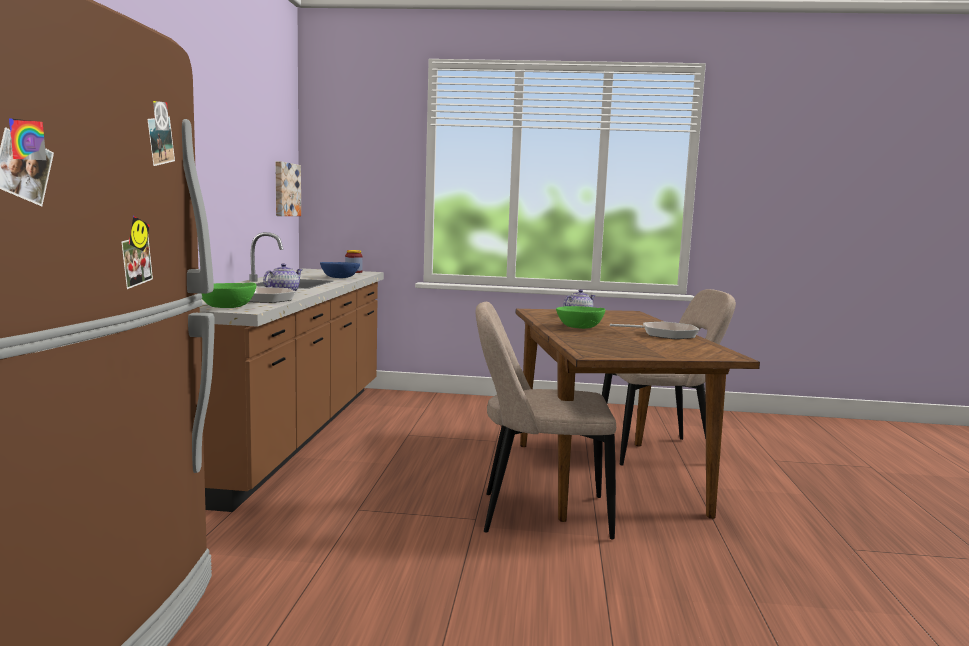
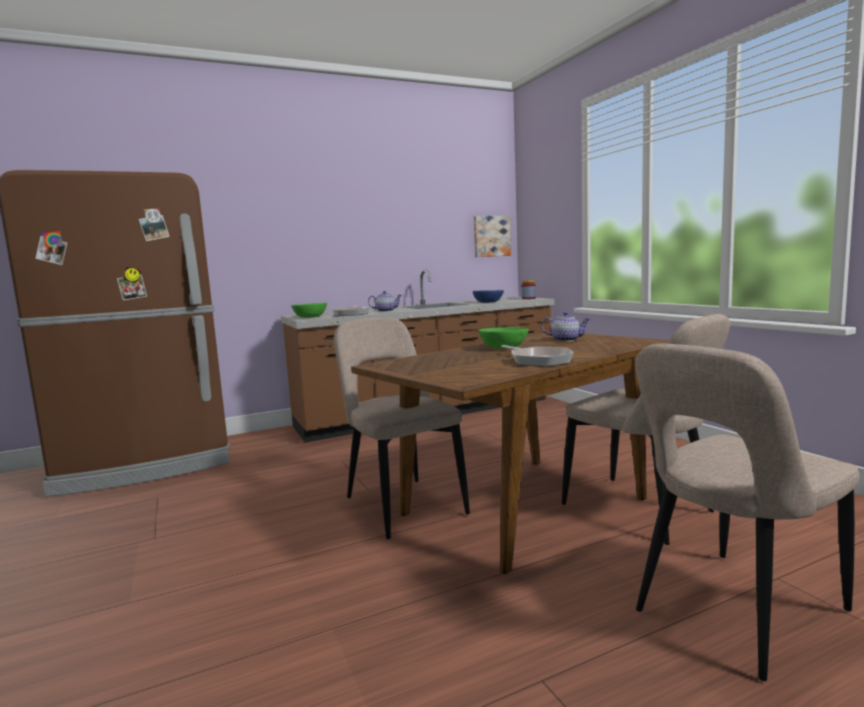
camera: 60 degrees right, 0 degrees up
(805, 482) = (734, 614): none -> beige chair

